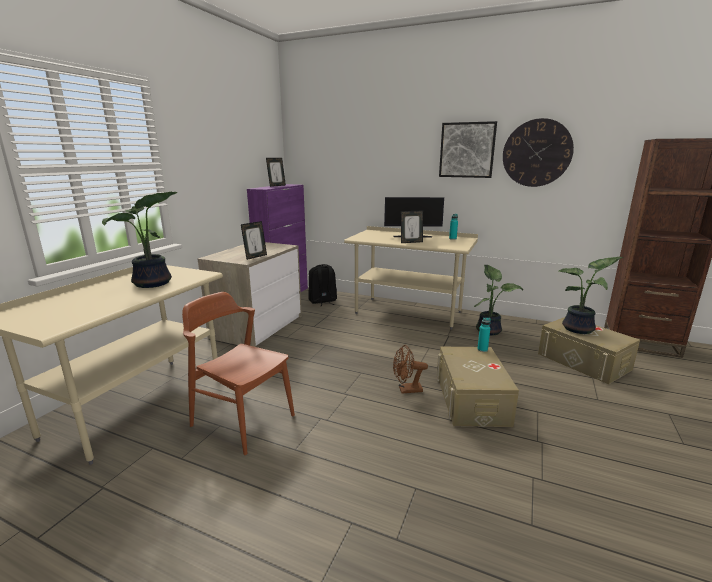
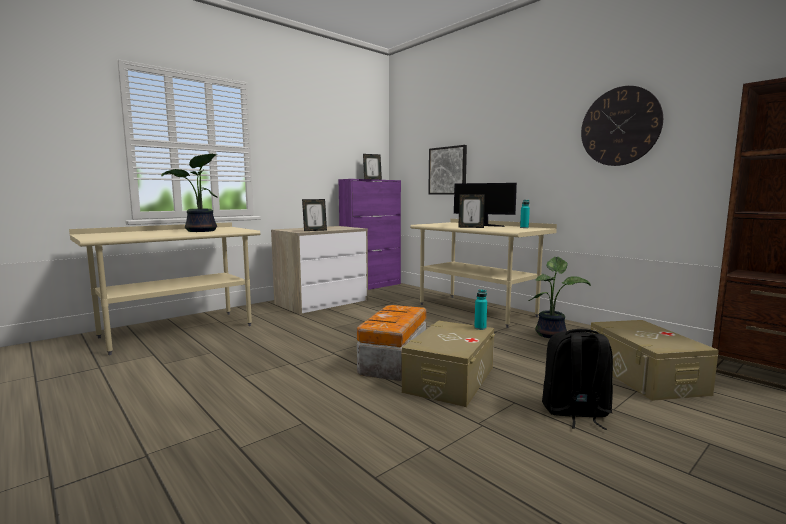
camera: 25 degrees right, 10 degrees down
(242, 420) = (231, 352): brown chair -> none
(322, 301) = (401, 293): black backpack -> black backpack (575, 413)
(406, 390) = (392, 360): brown fan -> storage box
(467, 150) = (545, 131): picture -> picture (447, 170)
(580, 329) = (637, 331): potted plant -> none

